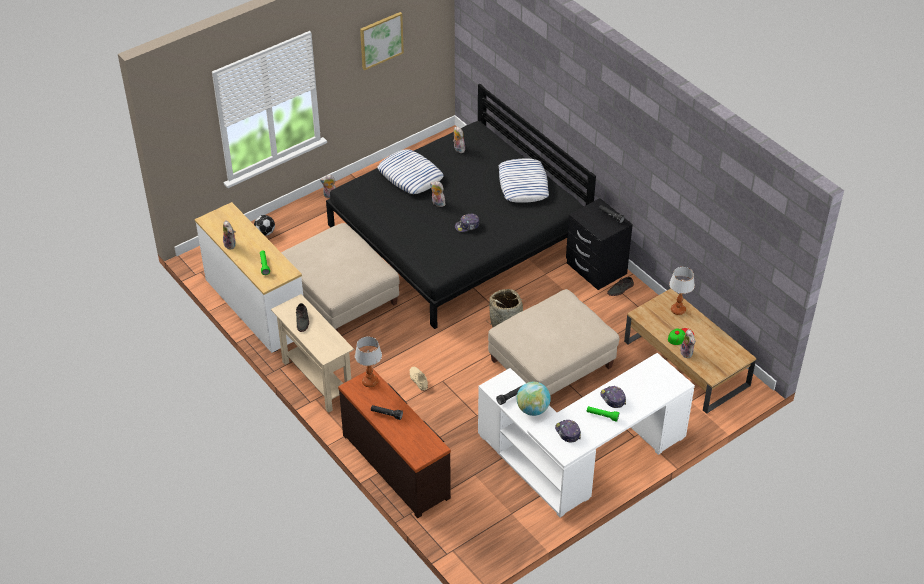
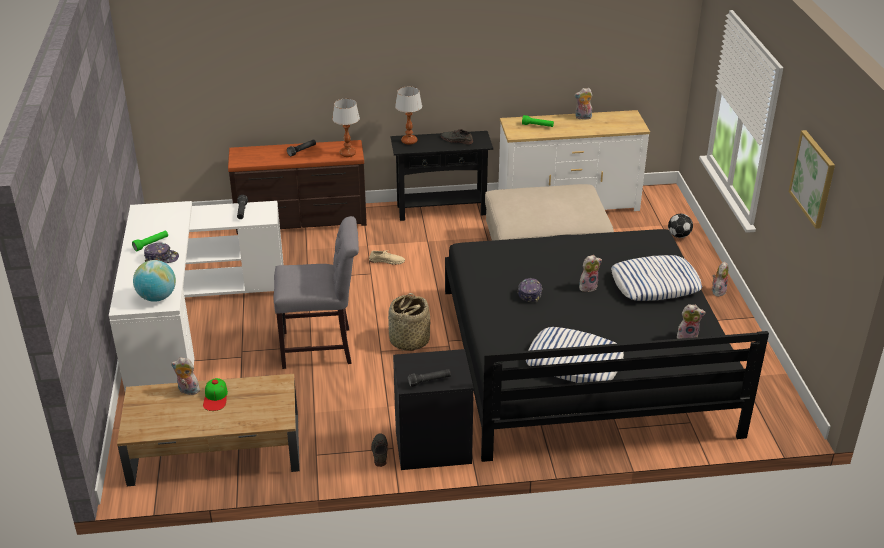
camera: 120 degrees right, 10 degrees down
(317, 380) = (441, 210): beige console table -> black console table
(532, 409) = (213, 217): globe -> globe (157, 297)
(551, 363) = (322, 348): beige ottoman -> grey chair
(567, 432) = (160, 219): cap -> none
(678, 310) = (255, 416): table lamp -> table lamp (409, 141)

